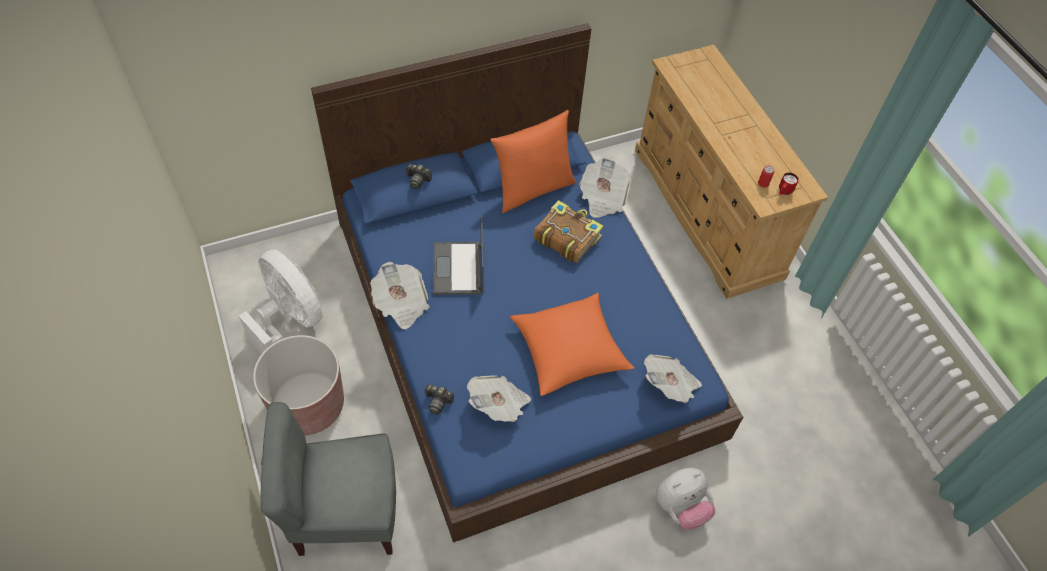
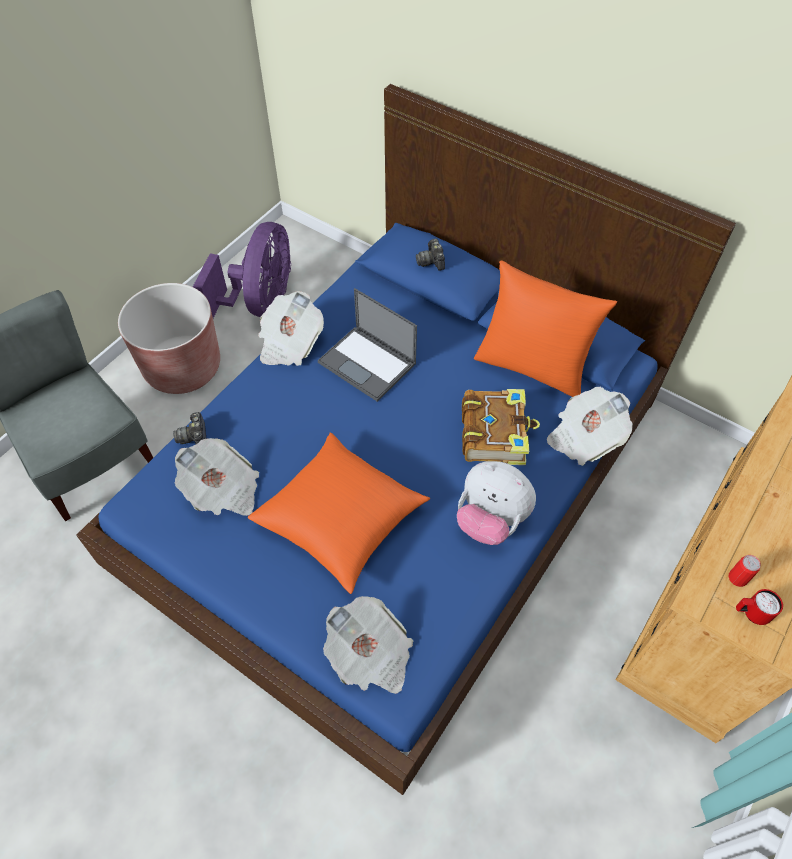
camera: 60 degrees right, 0 degrees up
(290, 320) = (261, 303): white fan -> purple fan
(458, 269) = (368, 363): laptop -> laptop turned 105 degrees counterclockwise
(680, 507) = (276, 783): plush toy -> plush toy (490, 519)

